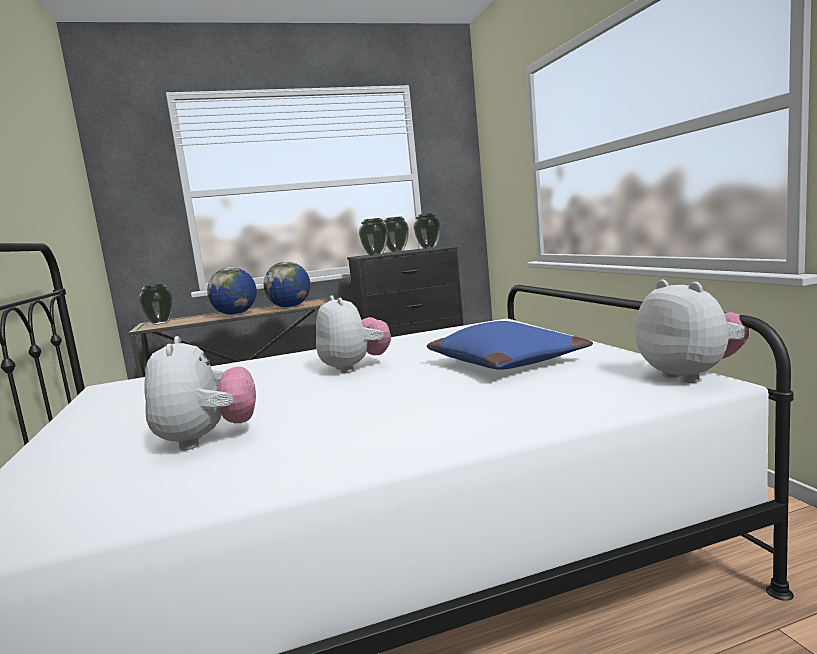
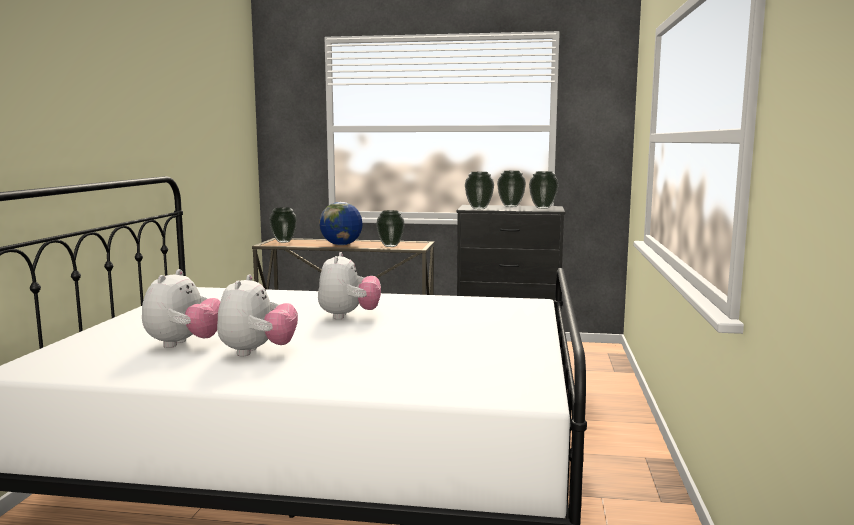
camera: 25 degrees right, 0 degrees up
(290, 307) = (390, 246): globe -> vase
(507, 362) = (449, 341): blue pillow -> none
(691, 375) = (539, 389): plush toy -> plush toy (257, 352)

